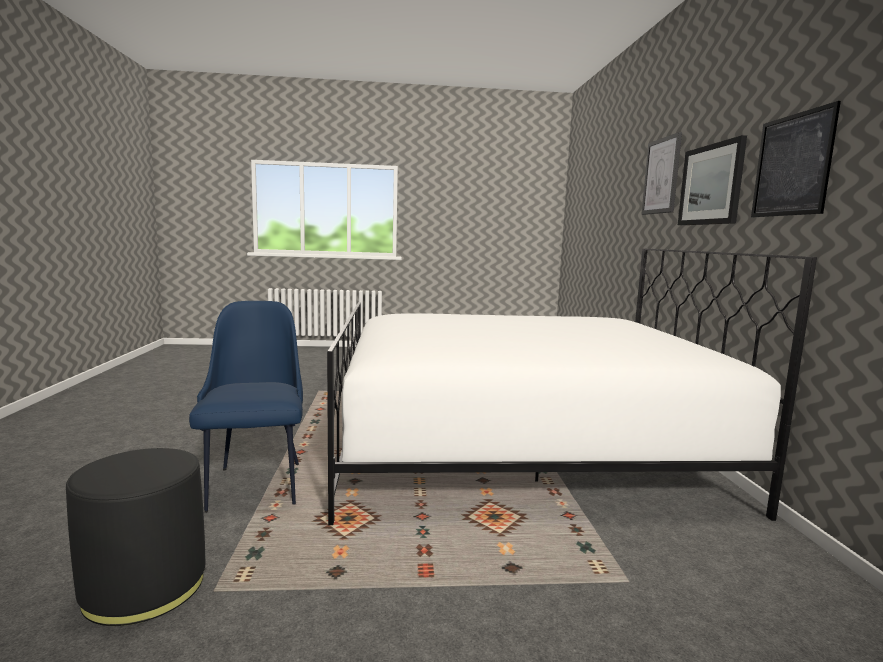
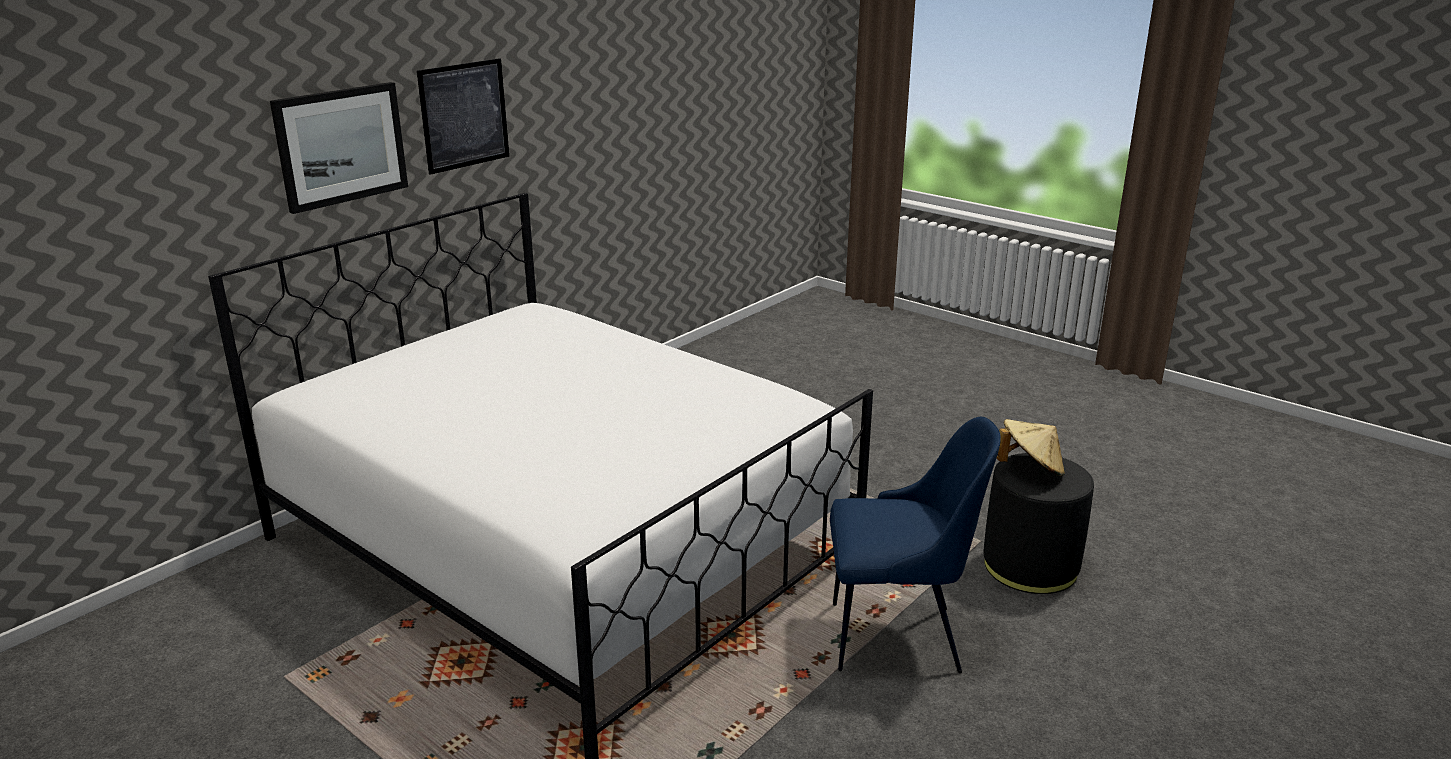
camera: 135 degrees left, 15 degrees up
(153, 467) = (1030, 469): none -> beige hat
(256, 486) = (895, 637): blue chair -> blue chair turned 120 degrees counterclockwise
(661, 176) = (190, 143): picture -> none

